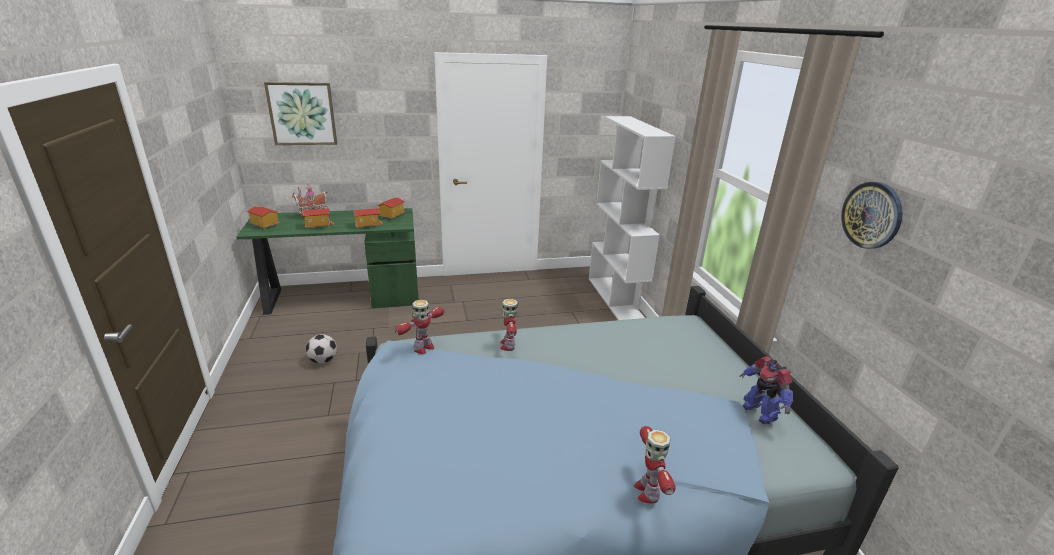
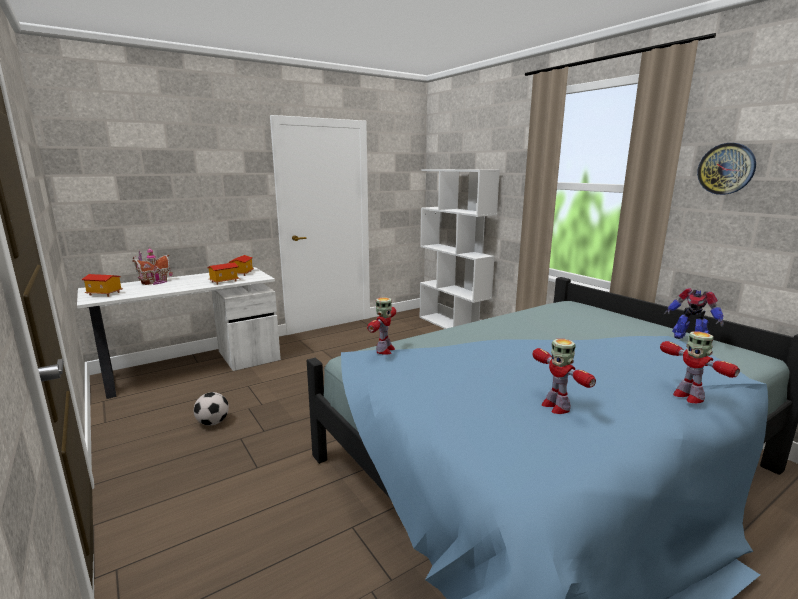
camera: 20 degrees left, 10 degrees down
(302, 114) = (137, 174): picture -> none
(318, 225) = (169, 287): toy house -> none
(342, 296) = (192, 367): green desk -> white desk
(508, 345) = (454, 337): toy robot -> toy robot (555, 406)

